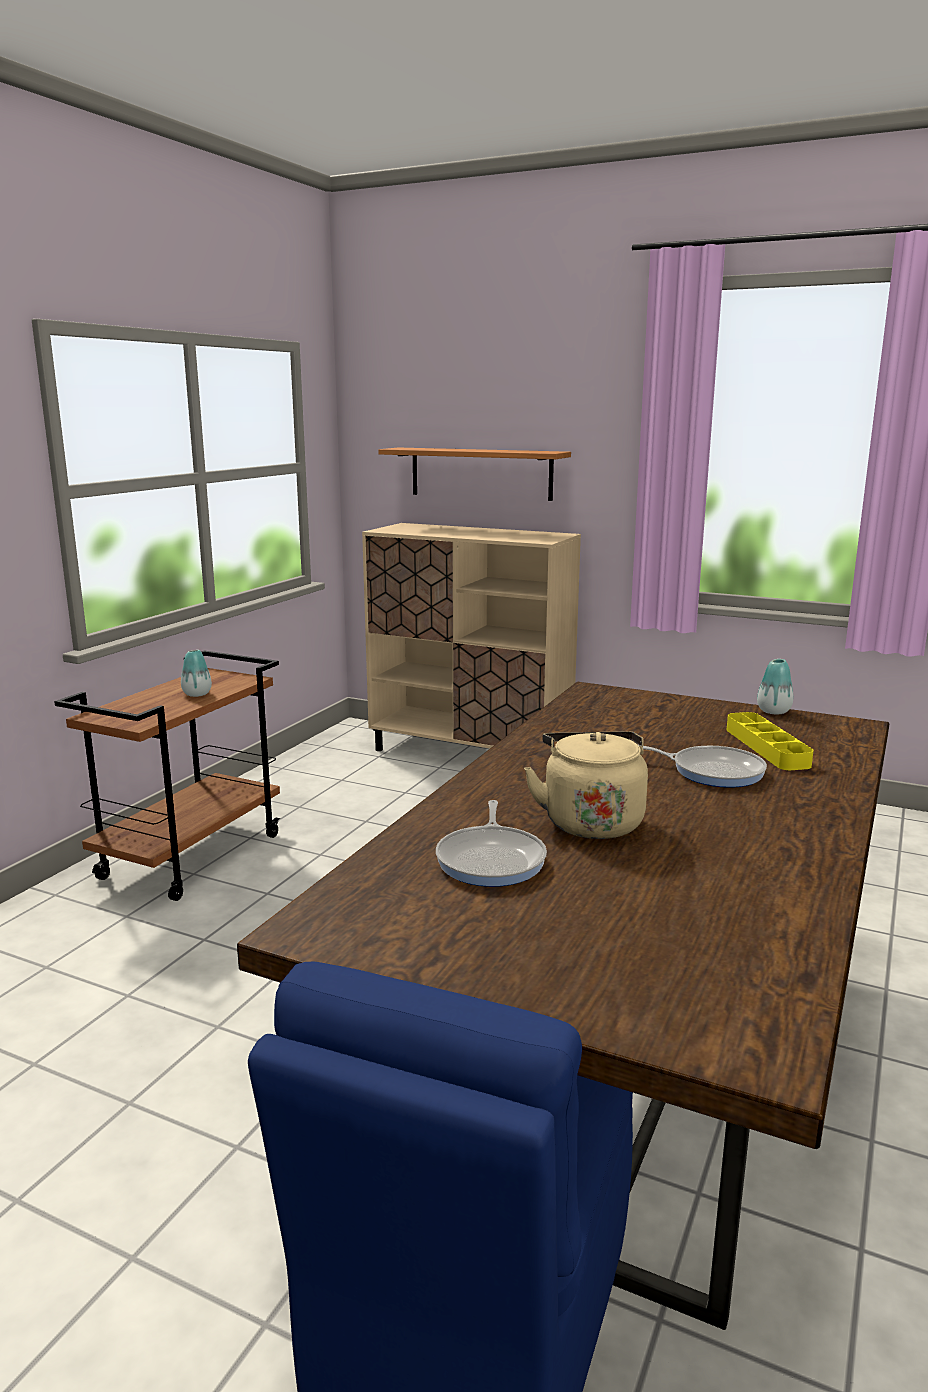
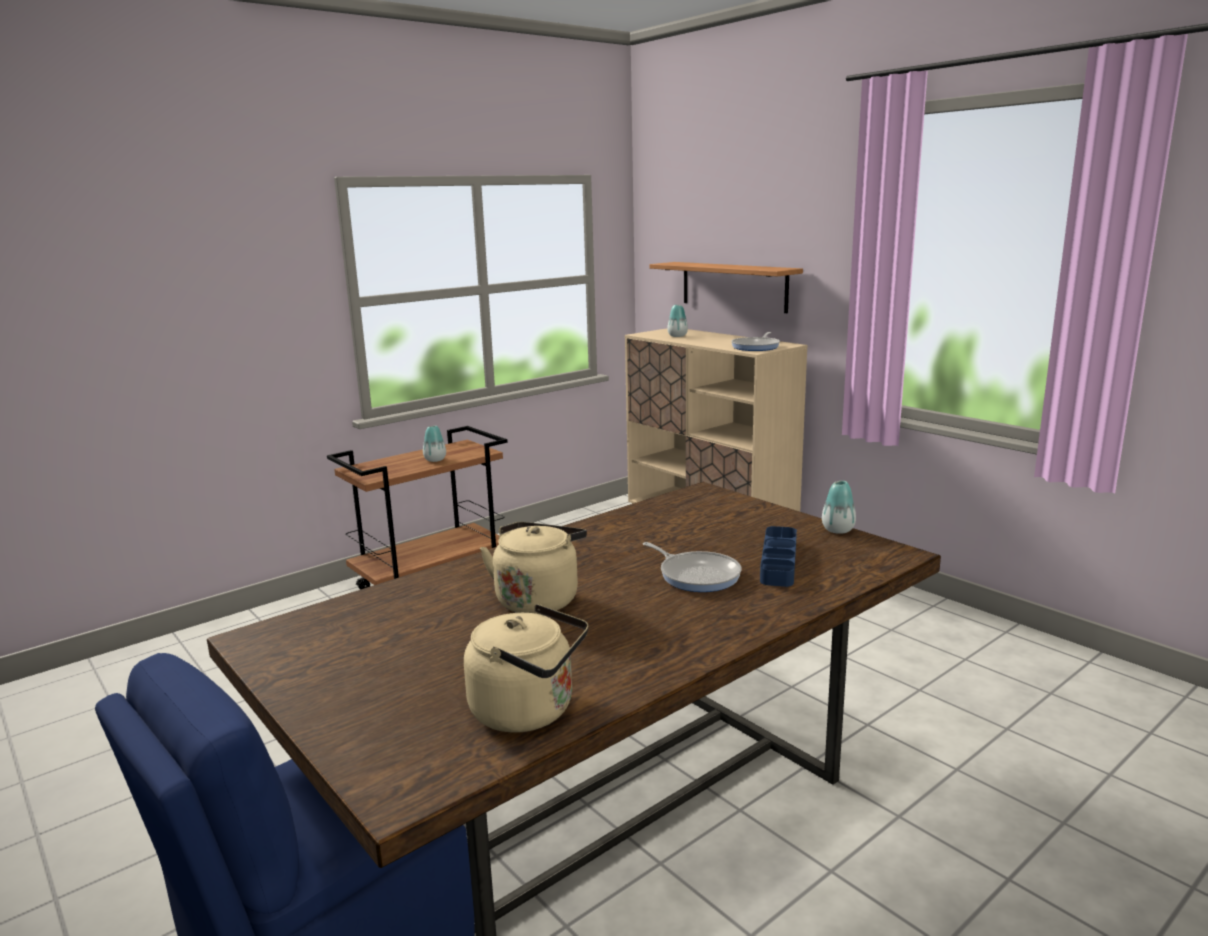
camera: 25 degrees right, 0 degrees up
(426, 530) = (677, 336): none -> vase
(492, 859) = (428, 614): frying pan -> frying pan (756, 347)
(760, 936) = (529, 711): none -> beige kettle
(766, 747) = (778, 561): yellow tray -> blue tray

